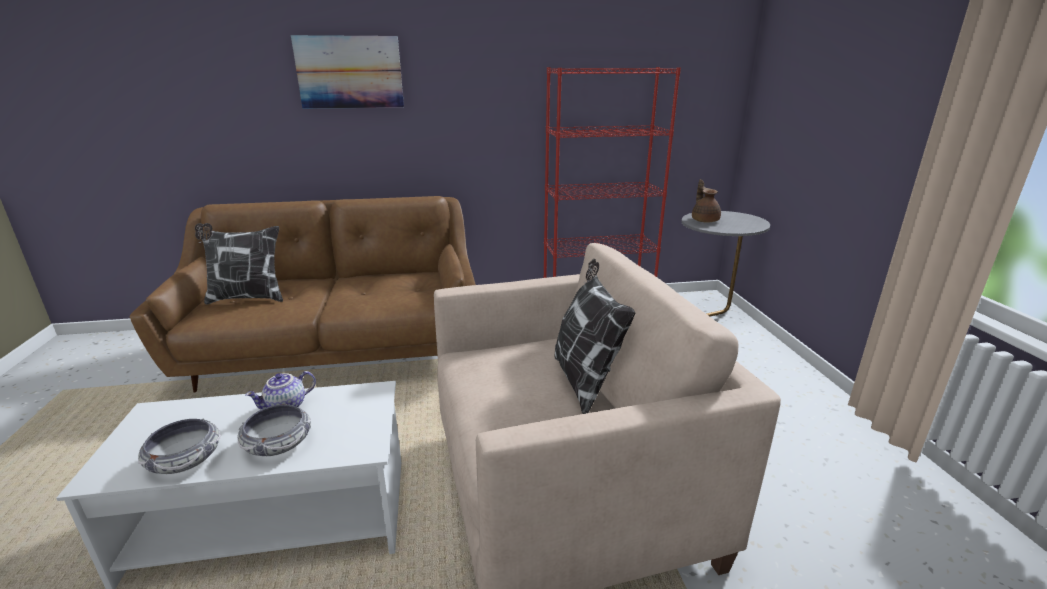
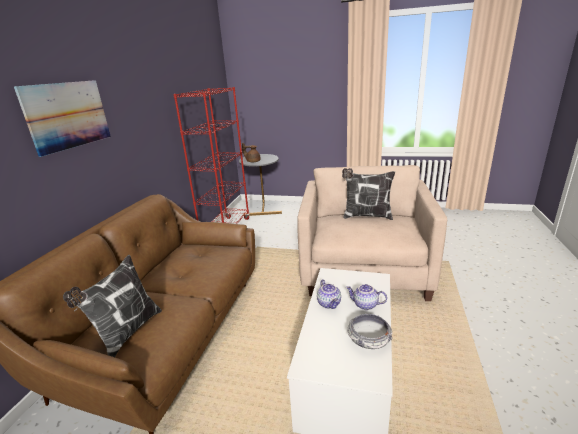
camera: 65 degrees left, 0 degrees up
(278, 443) = (365, 305): bowl -> teapot

